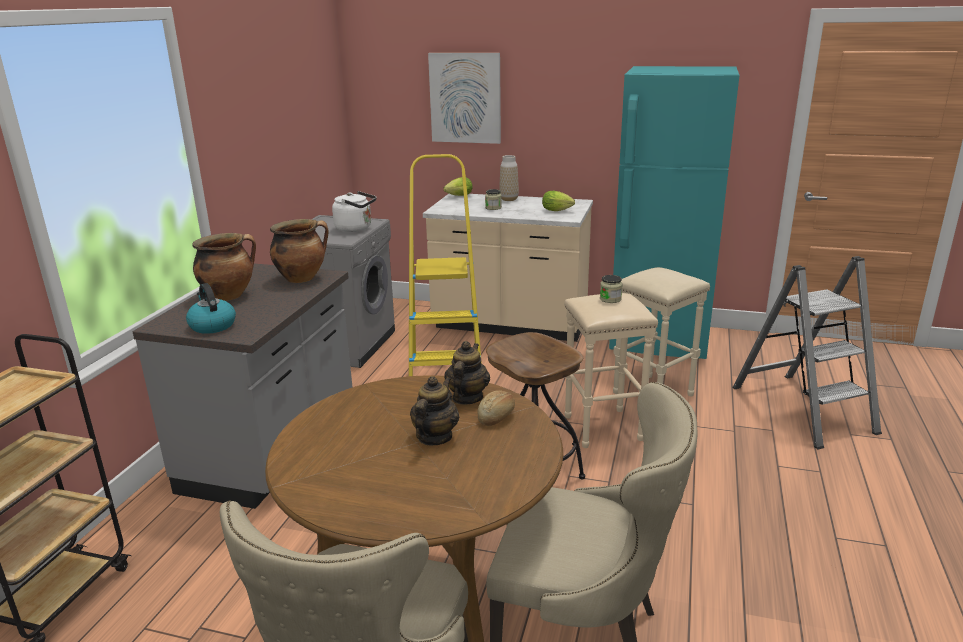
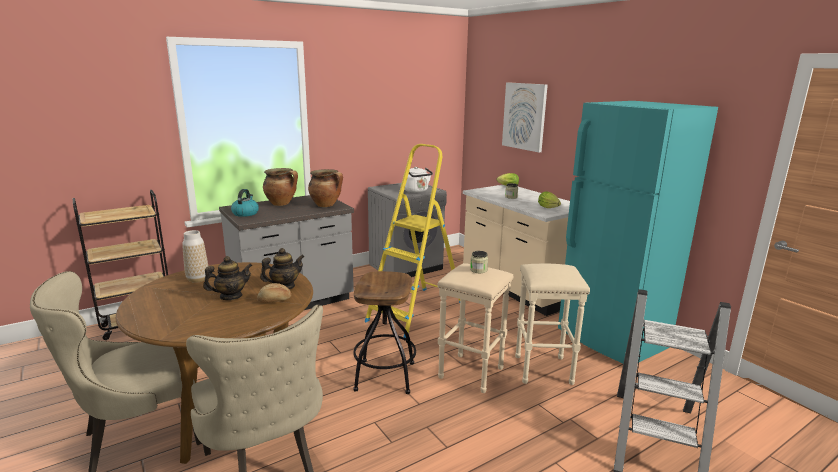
camera: 40 degrees right, 5 degrees down
(509, 199) = (534, 195): vase -> vase (198, 279)

